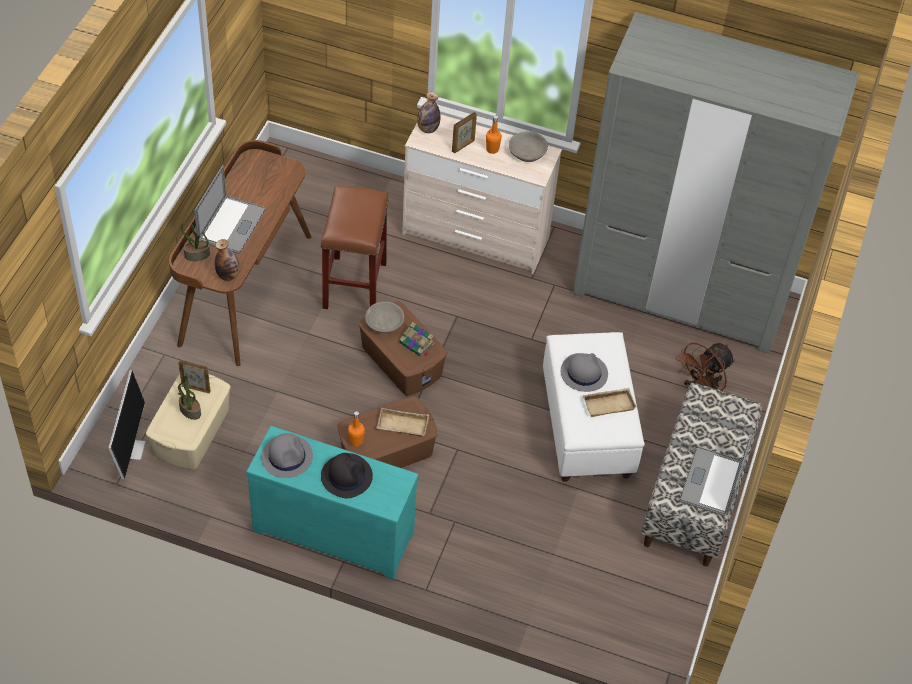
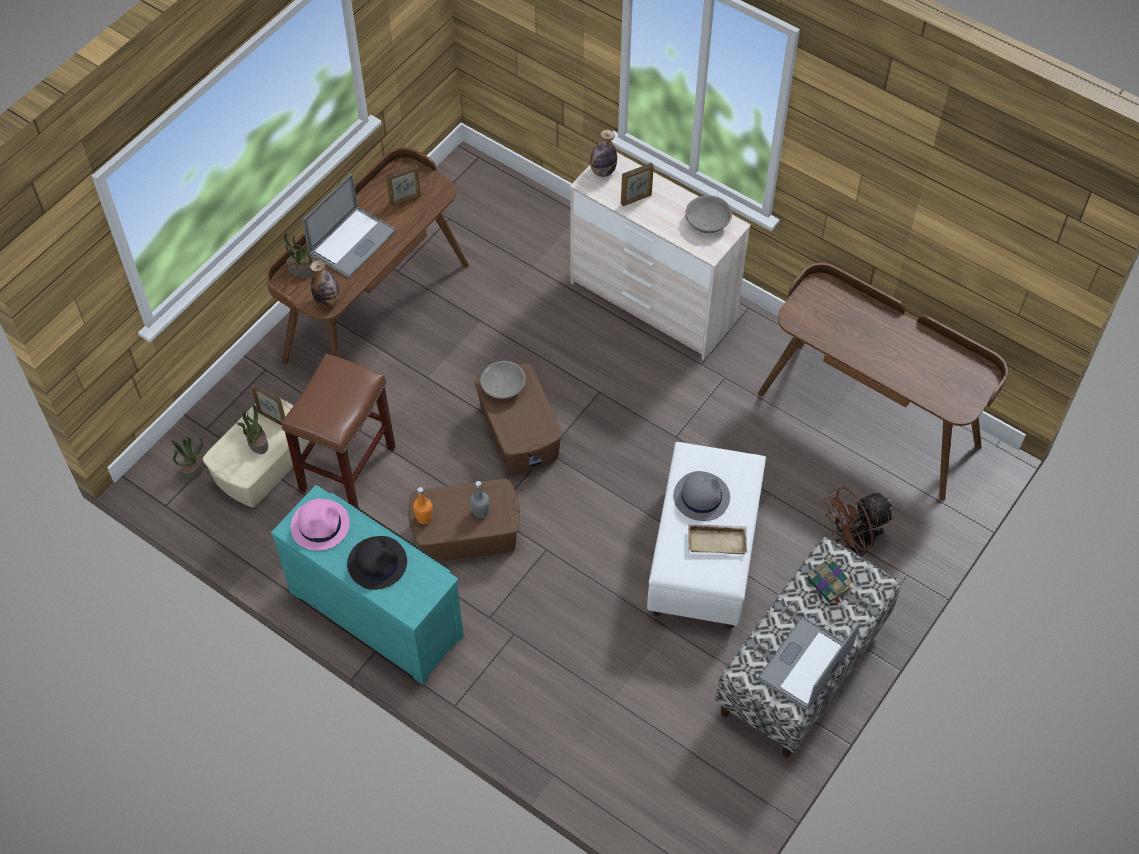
camera: 20 degrees right, 5 degrees up
(130, 448) = (193, 468): monitor -> potted plant
(264, 183) = (405, 200): none -> picture frame
(287, 456) = (320, 525): grey hat -> pink hat
(355, 286) = (497, 333): brown stool -> brown stool (347, 469)
(401, 426) = (480, 511): beige tray -> grey bottle
(417, 344) = (532, 418): book -> book (829, 585)
(492, 149) = (668, 209): orange bottle -> none
(680, 293) = (869, 418): grey wardrobe -> brown desk

